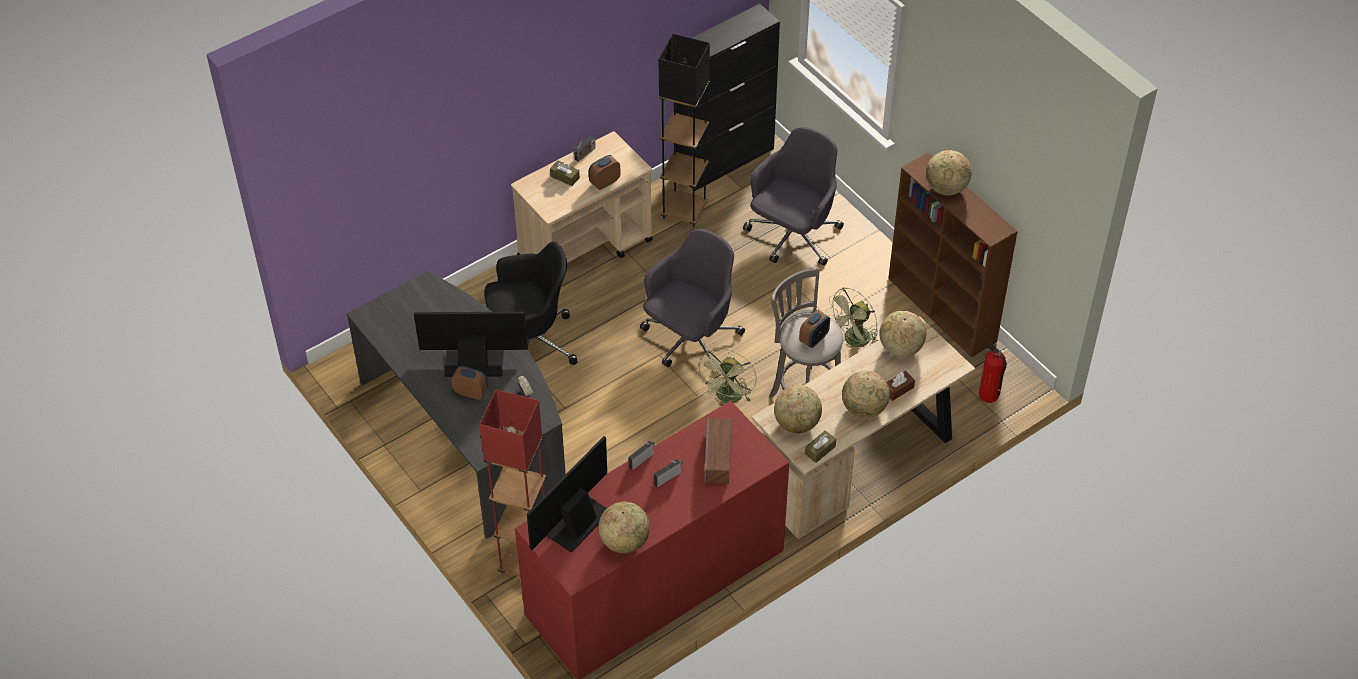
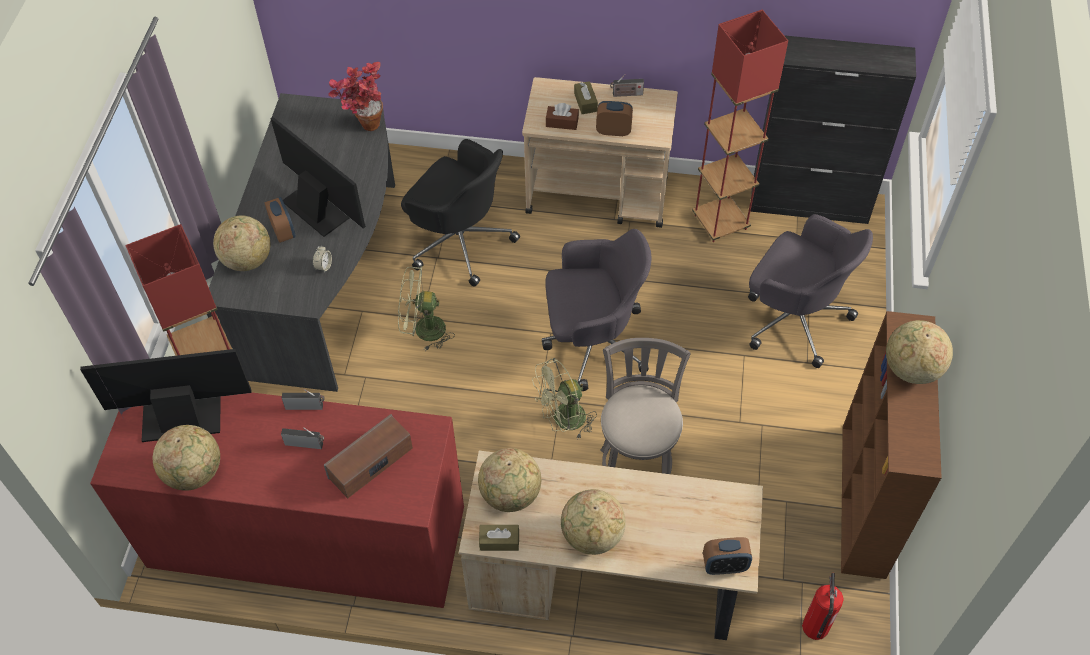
camera: 45 degrees right, 5 degrees up
(434, 292) = (363, 124): none -> potted plant
(684, 211) = (720, 222): black floor lamp -> red floor lamp
(793, 237) = (793, 317): grey office chair -> grey office chair turned 45 degrees clockwise
(814, 339) = (636, 423): alarm clock -> alarm clock (724, 565)
(853, 341) = (739, 461): green fan -> green fan (422, 330)
(898, 389) = (649, 545): brown tissue box -> brown tissue box (562, 122)
(900, 348) = (703, 503): globe -> globe (247, 260)

